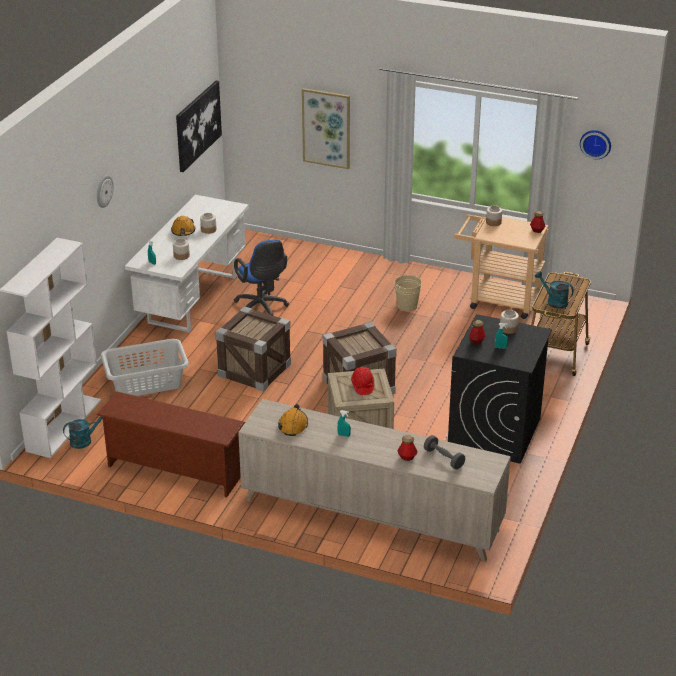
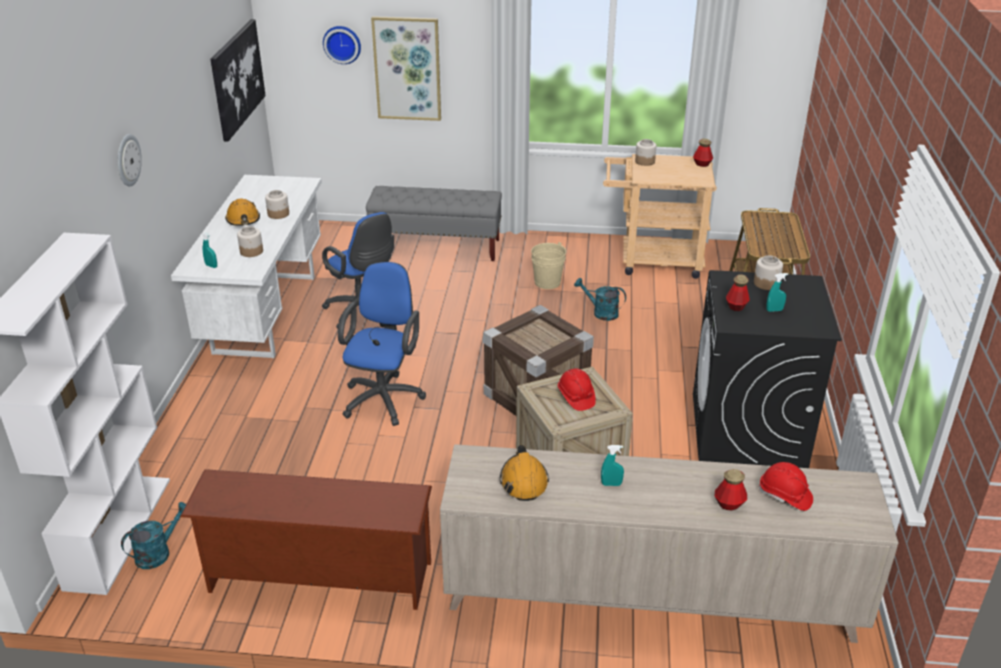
camera: 15 degrees left, 0 degrees up
(146, 382) = (232, 440): grey laundry basket -> none
(254, 370) = (384, 397): crate -> blue office chair
(335, 266) = (436, 247): none -> grey bench
(444, 458) = (785, 496): grey dumbbell -> red hard hat
(554, 301) = (771, 245): turquoise watering can -> turquoise watering can (601, 313)
(596, 143) = (770, 41): wall clock -> wall clock (342, 44)

